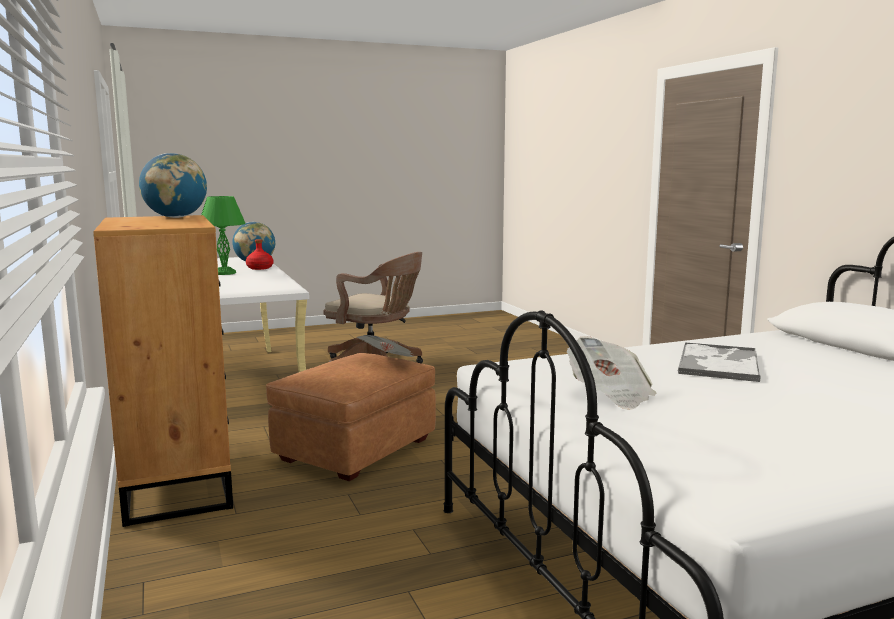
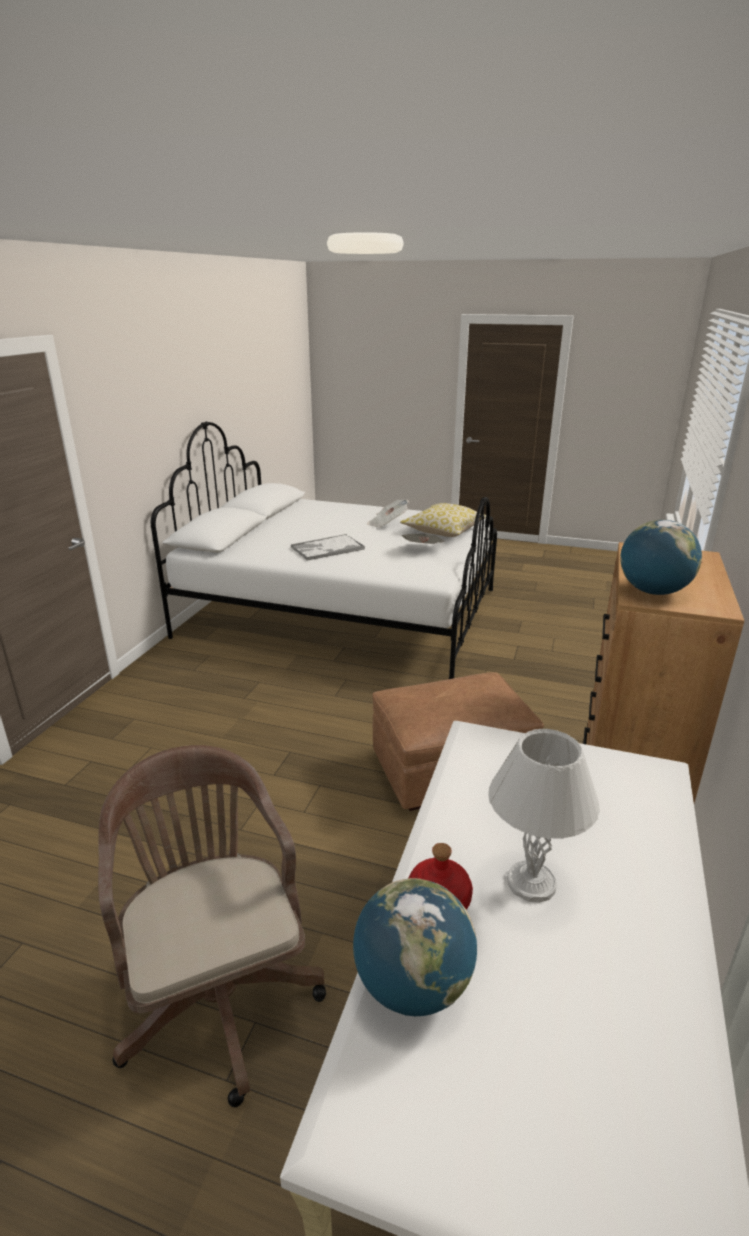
camera: 140 degrees left, 15 degrees up
(225, 273) = (530, 884): green table lamp -> white table lamp
(388, 362) = (419, 694): newspaper -> newspaper (387, 524)
(685, 442) = (444, 531): none -> pillow

